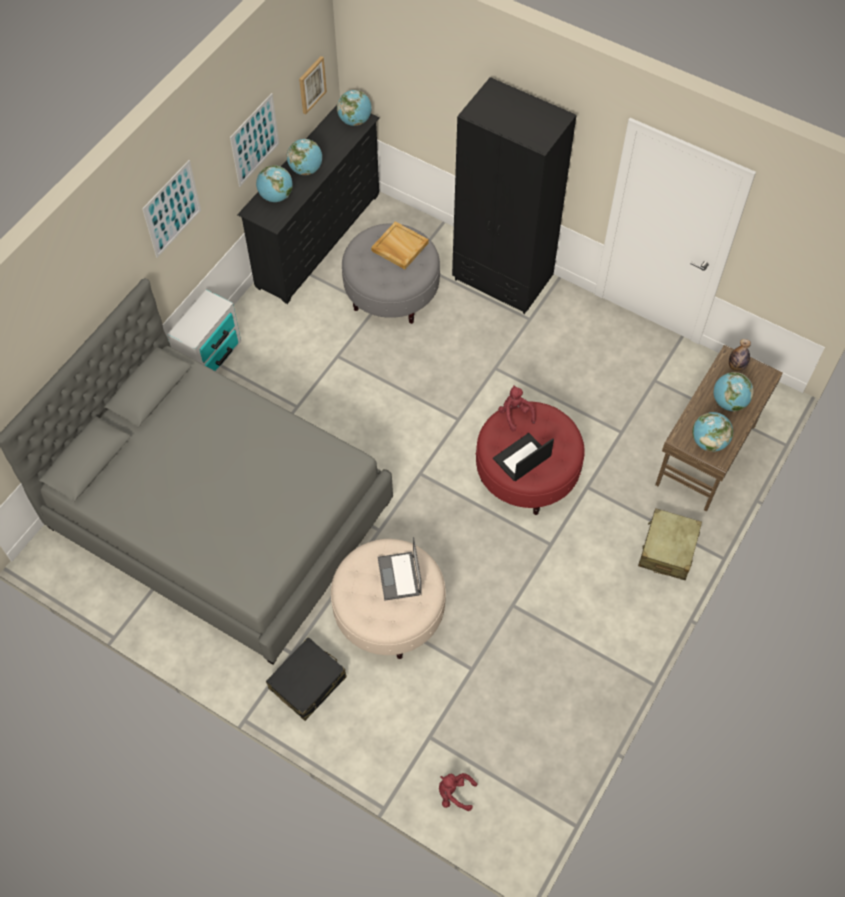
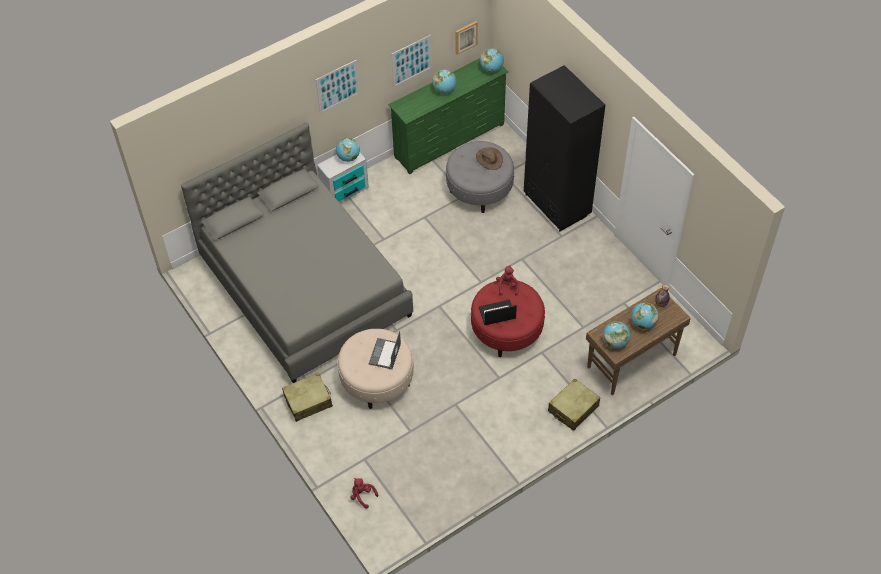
camera: 25 degrees right, 5 degrees down
(276, 196) = (417, 100): globe -> globe (348, 157)
(308, 683) = (308, 401): black suitcase -> beige suitcase
(318, 241) = (449, 141): black dresser -> green dresser
(399, 247) = (489, 159): beige tray -> brown hat

